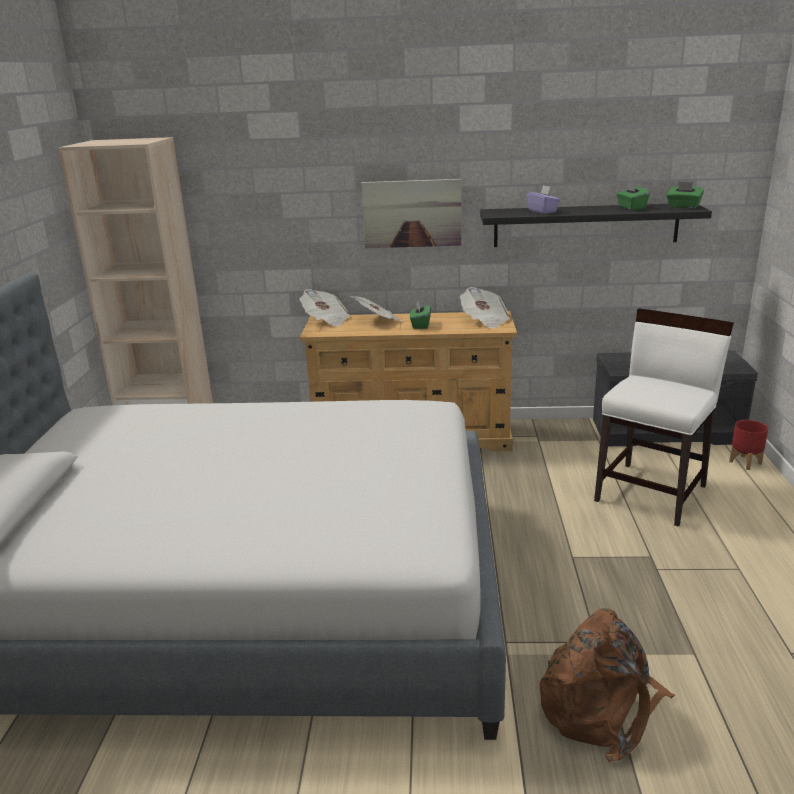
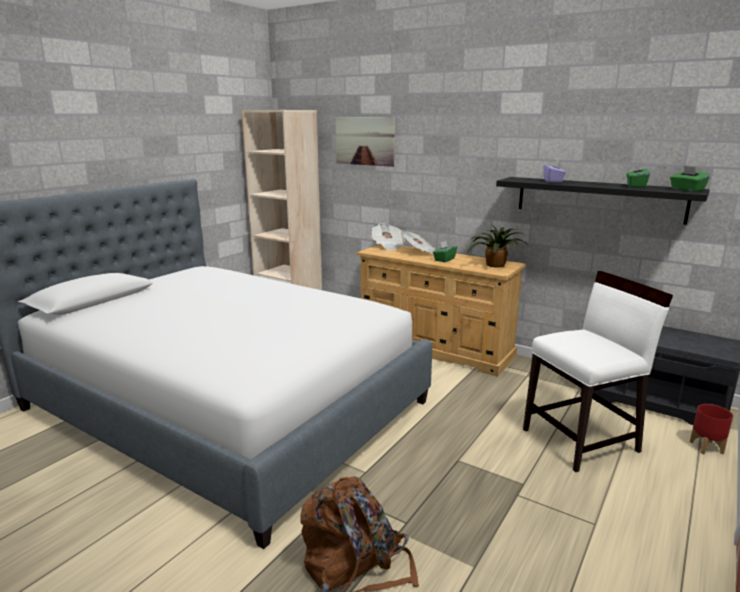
camera: 30 degrees right, 5 degrees down
(412, 213) = (459, 175): picture -> picture (365, 141)
(484, 321) = (494, 265): newspaper -> potted plant

